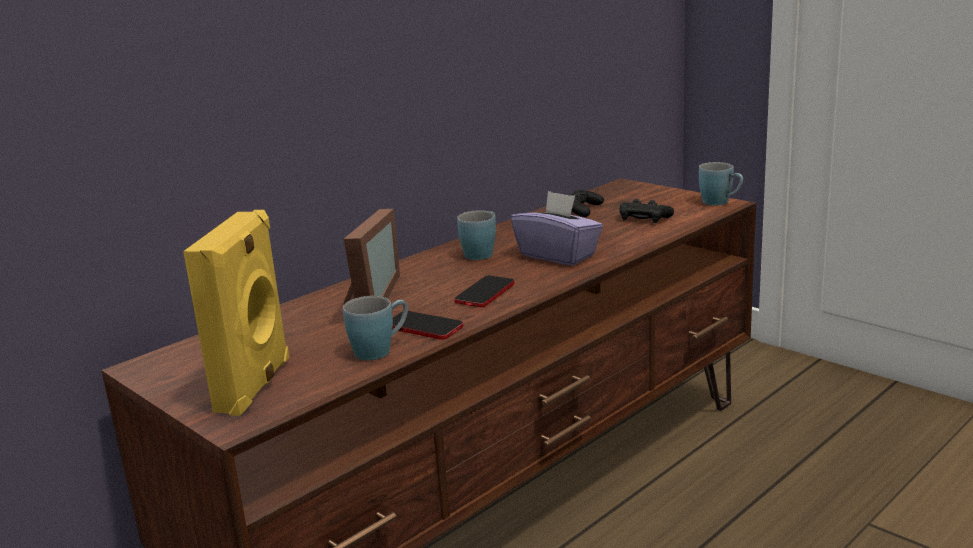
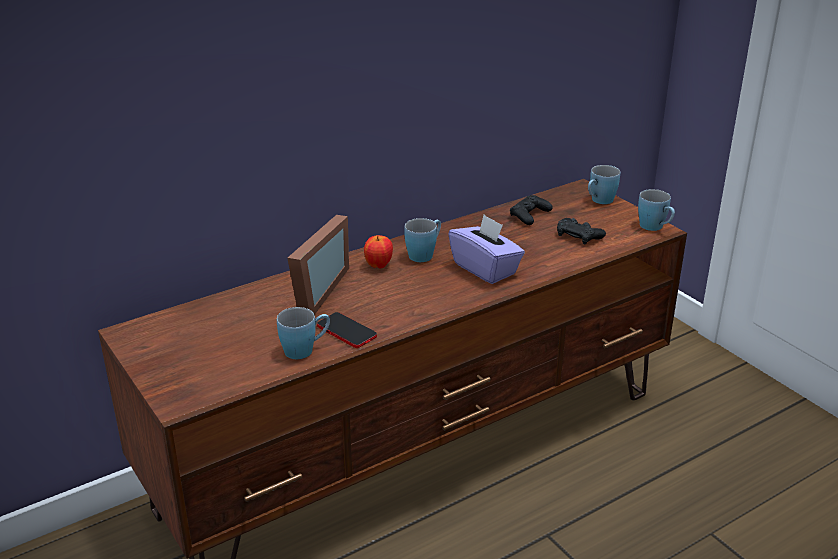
camera: 10 degrees right, 10 degrees up
(256, 385) = (203, 369): yellow speaker -> none
(434, 268) = (378, 265): none -> apple
(485, 293) = (408, 302): phone -> none
(648, 191) = (599, 201): none -> blue mug

